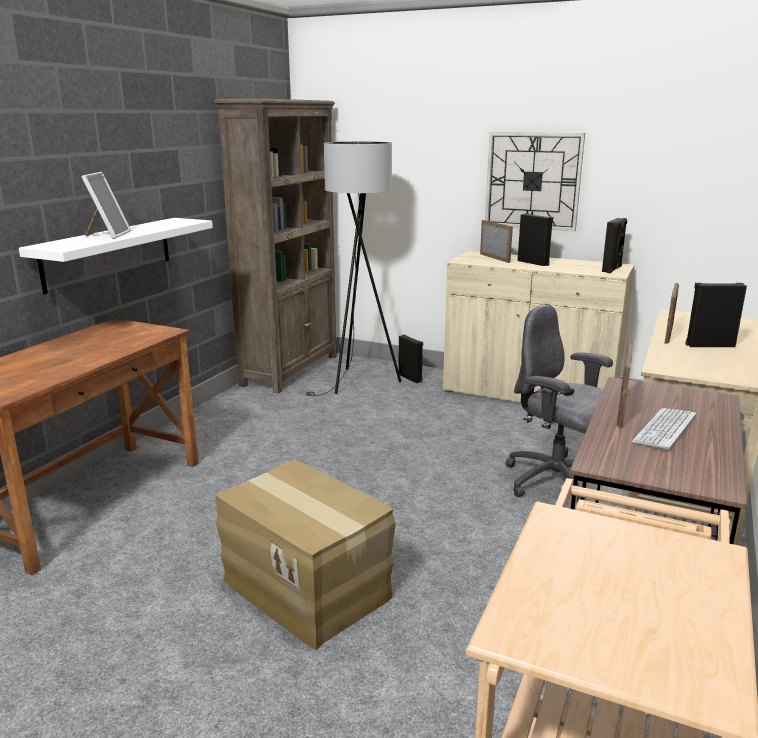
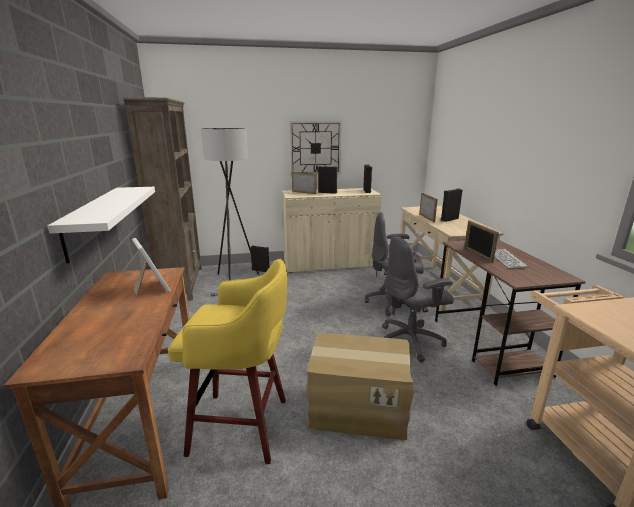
camera: 35 degrees left, 0 degrees up
(108, 235) = (104, 205): picture frame -> picture frame (152, 289)
(163, 547) = (243, 426): none -> yellow stool
(502, 543) = (411, 341): none -> grey office chair

